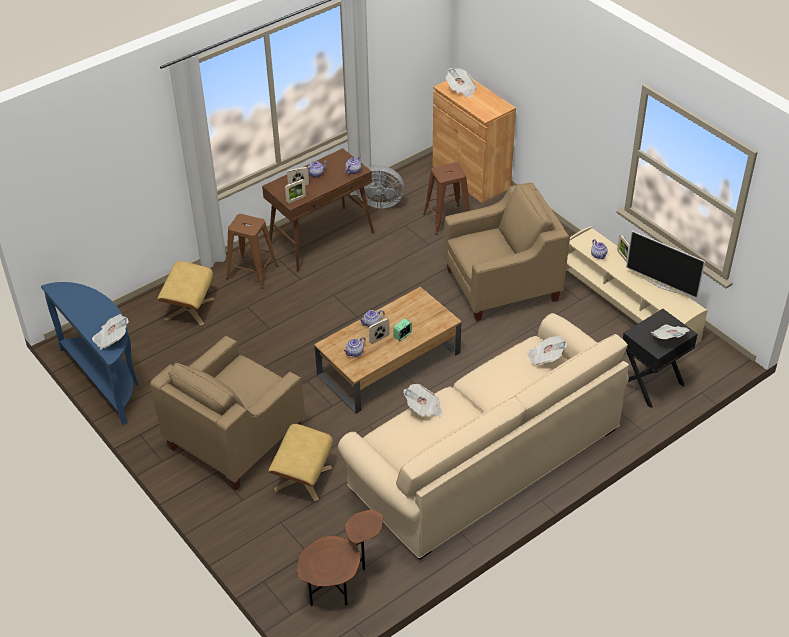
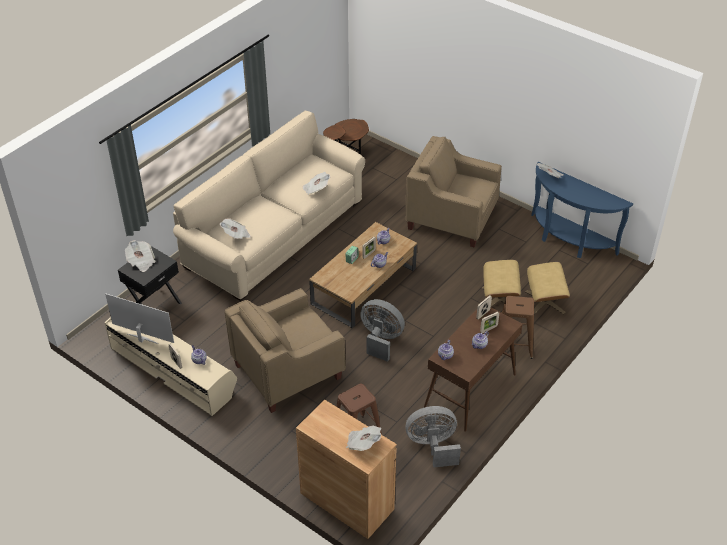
camera: 165 degrees right, 0 degrees up
(235, 438) = (451, 218): beige armchair -> beige armchair turned 90 degrees counterclockwise
(302, 478) = (393, 203): beige ottoman -> beige ottoman (499, 299)
(392, 300) = (380, 340): none -> grey fan

